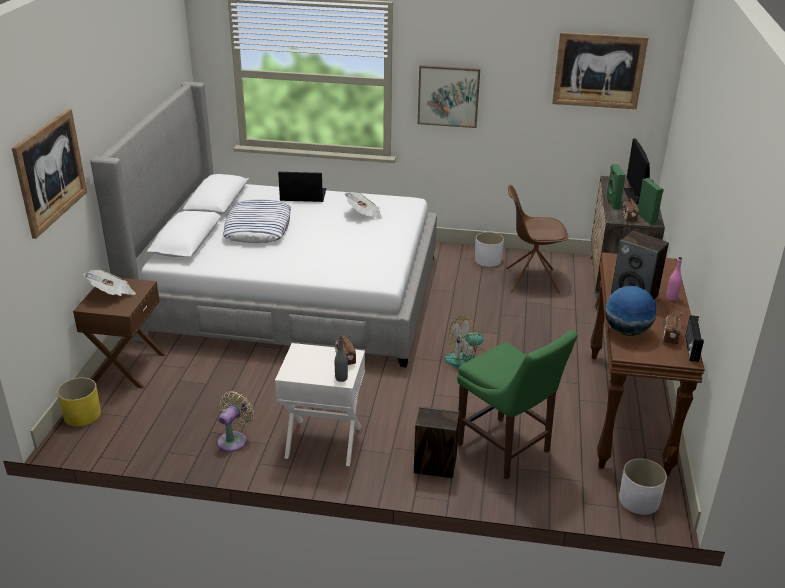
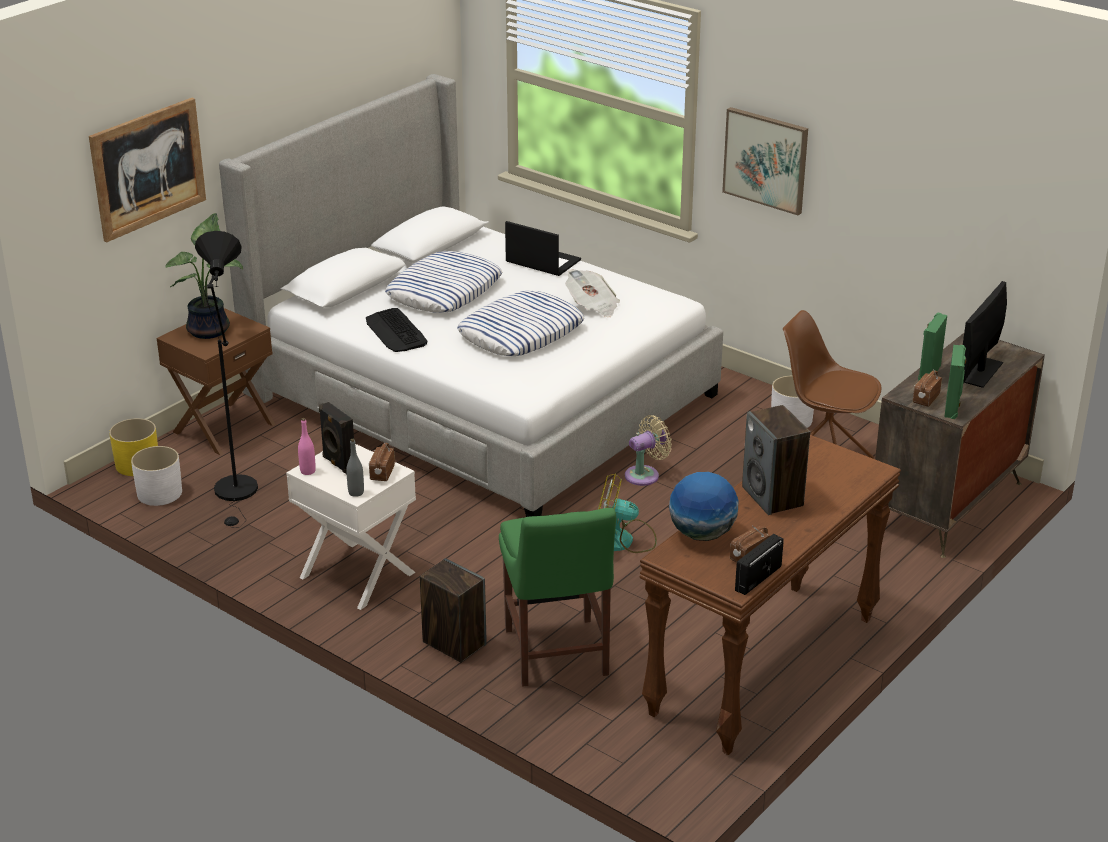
camera: 30 degrees right, 0 degrees up
(112, 294) = (211, 329): newspaper -> potted plant
(181, 412) = (237, 494): none -> black floor lamp
(234, 440) = (265, 541): beige fan -> beige fan (645, 475)
(253, 261) = (396, 331): none -> keyboard
(307, 362) = (338, 464): none -> black speaker
(337, 241) = (521, 332): none -> pillow
(598, 70) = (969, 165): picture -> none
(638, 500) = (657, 765): white planter -> white planter (159, 493)
(671, 298) = (818, 514): pink bottle -> pink bottle (308, 471)

